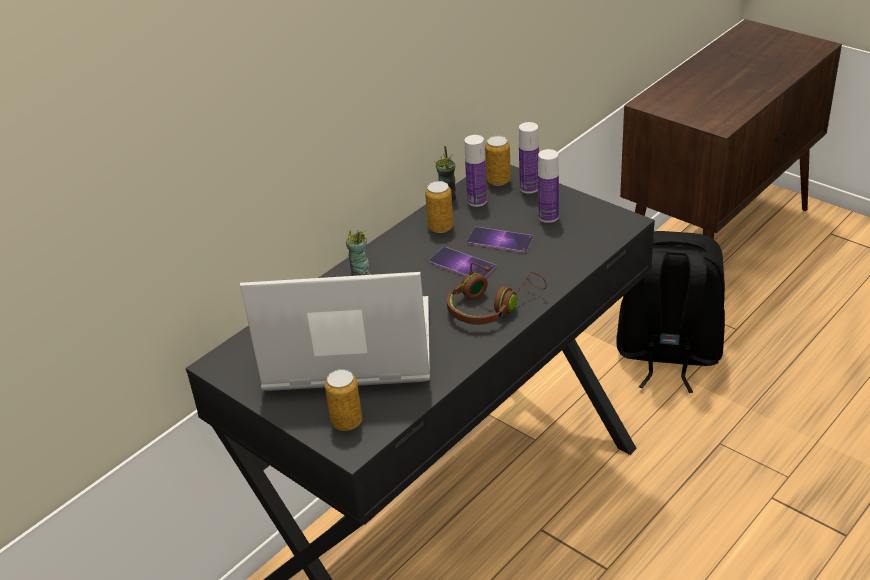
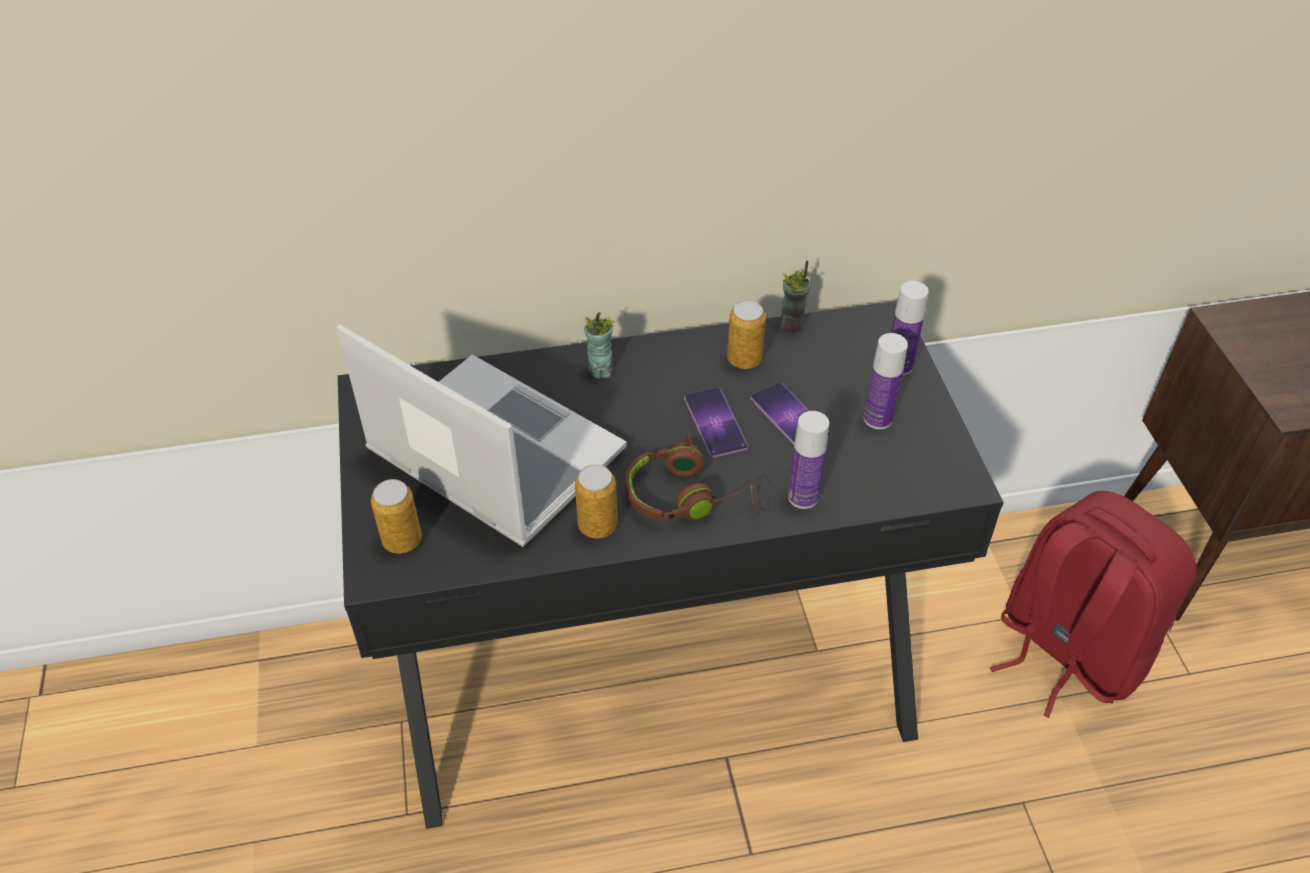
camera: 35 degrees right, 10 degrees up
(477, 201) = (820, 348): bottle -> bottle (803, 497)
(498, 180) = (874, 335): can -> can (597, 525)
(667, 355) = (1067, 650): black backpack -> red backpack

